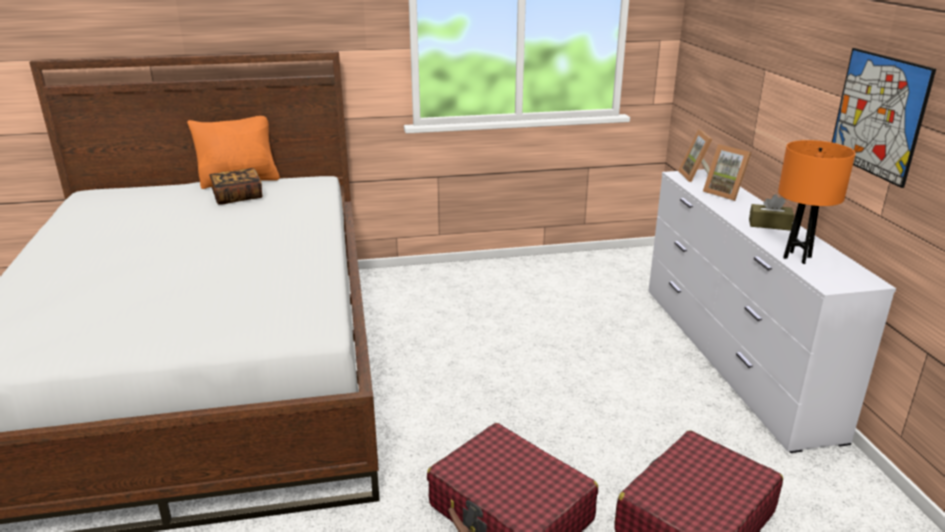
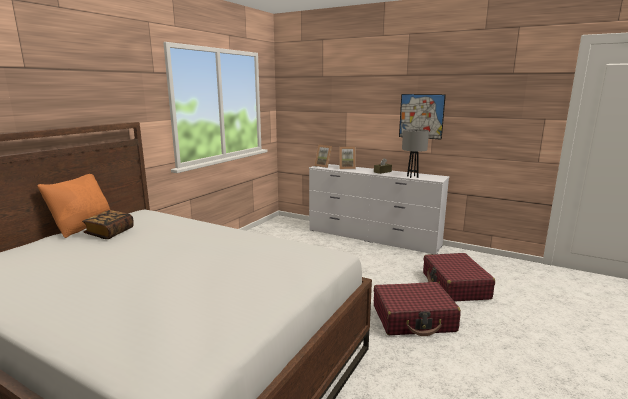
camera: 50 degrees left, 10 degrees down
(797, 257) = (412, 176): orange table lamp -> grey table lamp

